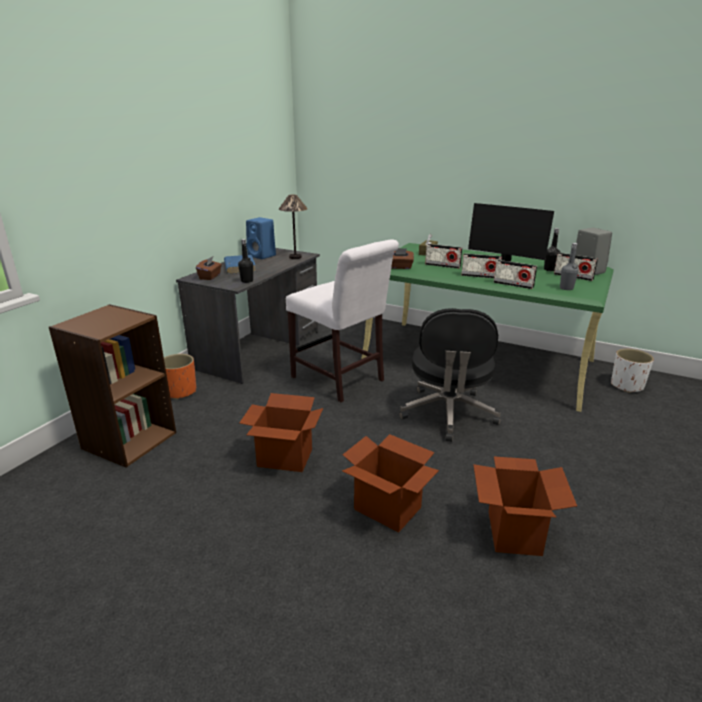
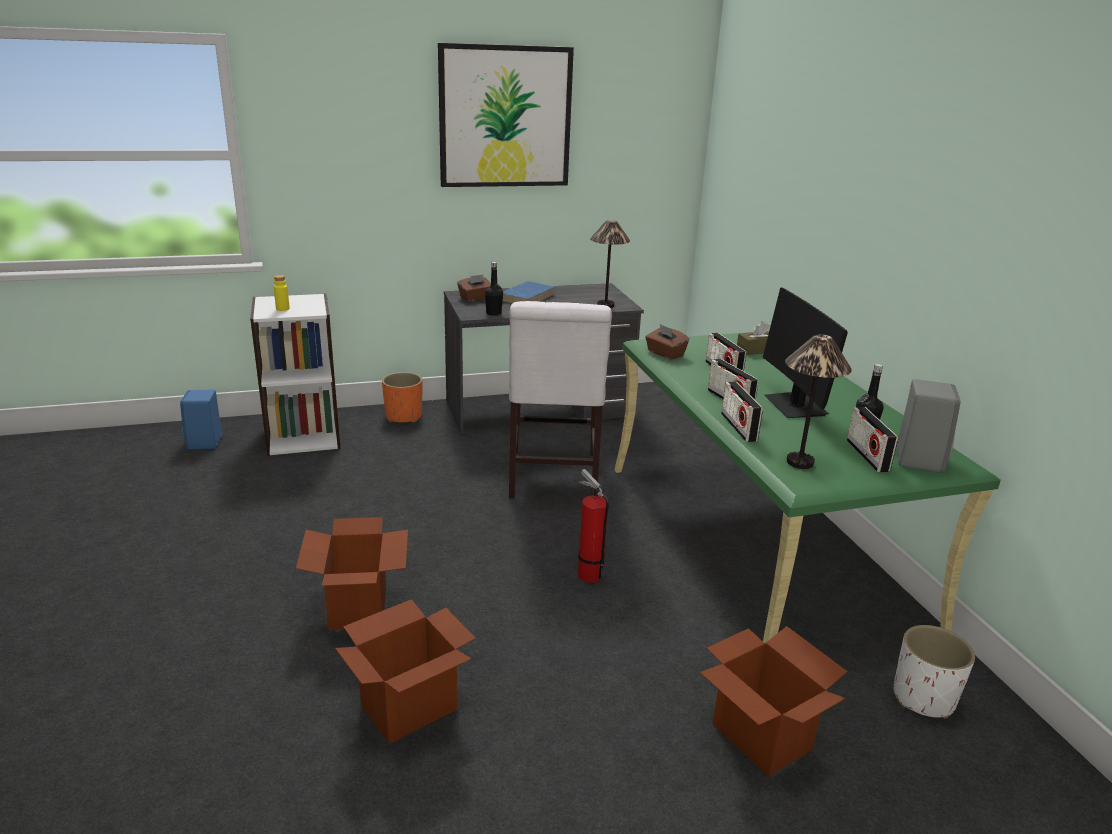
camera: 45 degrees right, 0 degrees up
(105, 324) = (282, 309): none -> yellow bottle
(129, 440) = (303, 436): brown bookcase -> white bookcase
(193, 126) = (505, 117): none -> picture
(262, 256) = (578, 293): blue speaker -> blue speaker (205, 443)
(284, 458) = (369, 516): cardboard box -> cardboard box (760, 736)
(448, 414) = (588, 573): black office chair -> fire extinguisher
(566, 288) = (800, 462): grey bottle -> table lamp

